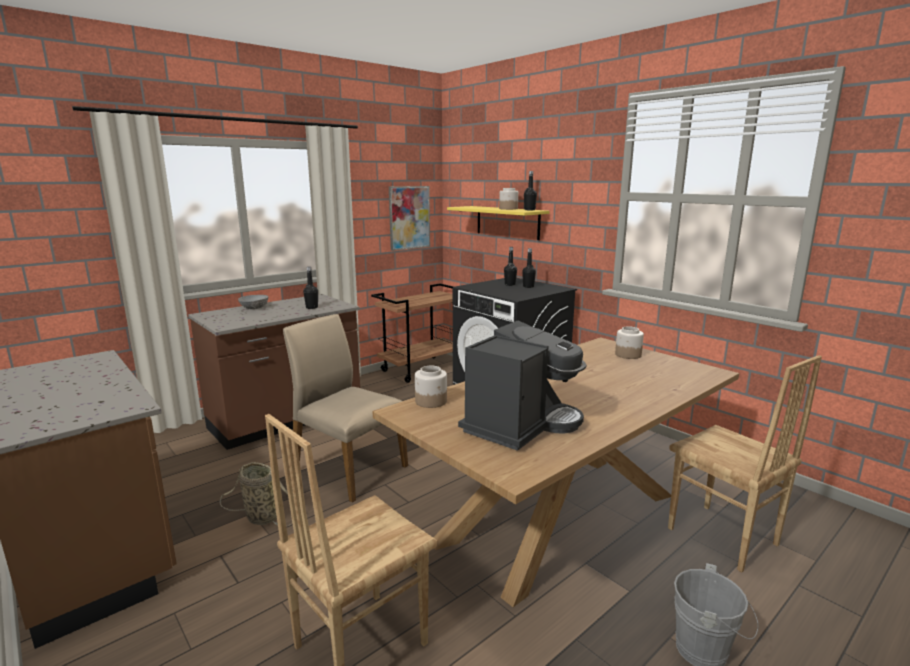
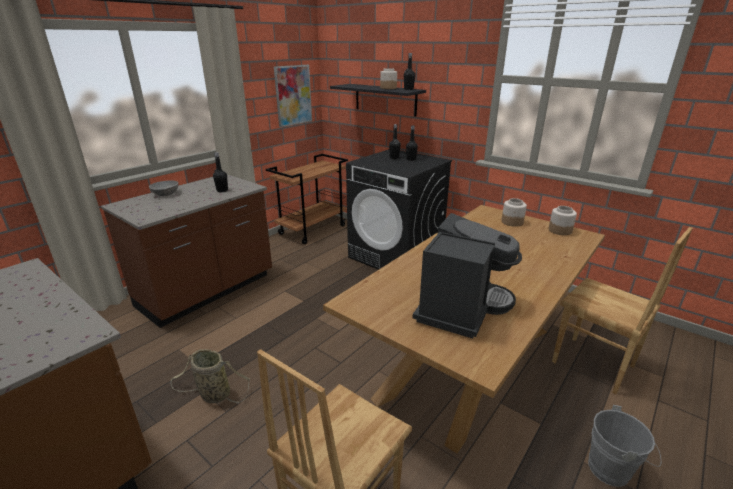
camera: 10 degrees left, 10 degrees up
(348, 468) = (278, 335): beige chair -> none
(431, 401) = (372, 288): jar -> jar (560, 230)
(507, 222) = (385, 99): yellow shelf -> black shelf

